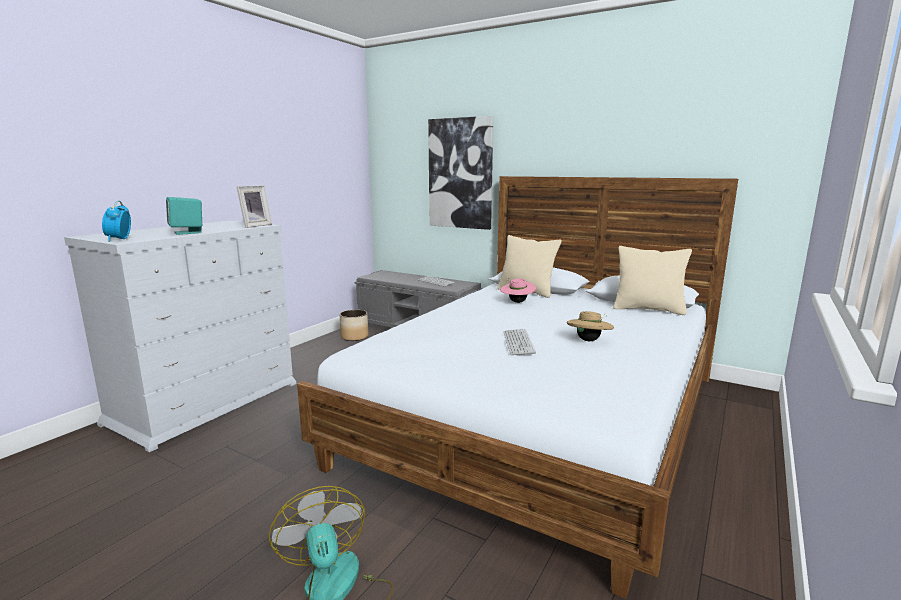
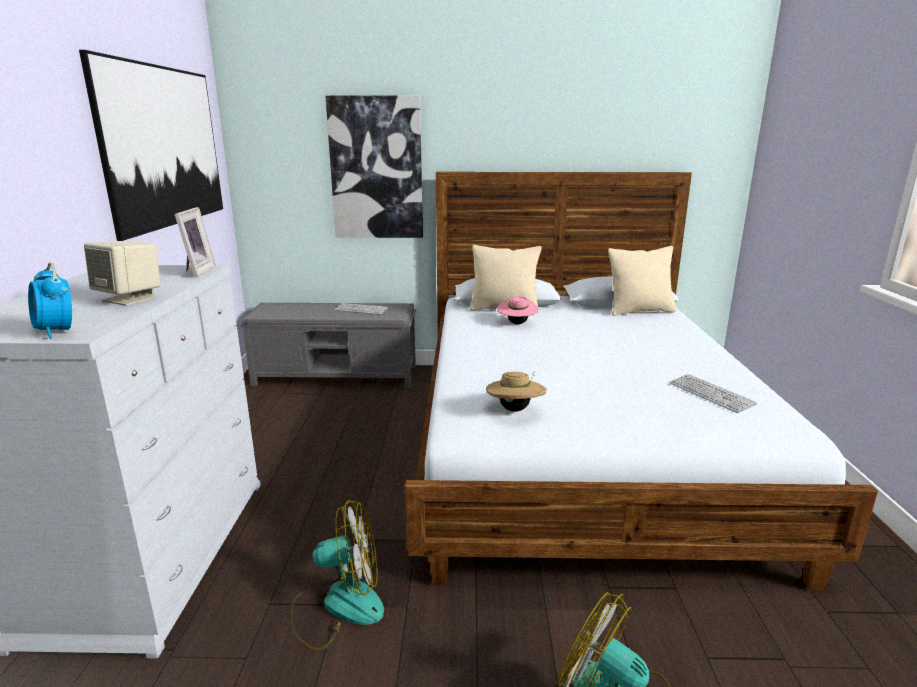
camera: 30 degrees left, 5 degrees up
(187, 232) = (130, 299): turquoise speaker -> beige speaker
(255, 461) = (338, 605): none -> fan
(303, 154) = (164, 147): none -> picture
(355, 337) = (262, 400): planter -> none
(518, 343) = (602, 373): keyboard -> keyboard (710, 394)
(589, 340) = (650, 356): beige hat -> beige hat (515, 409)

